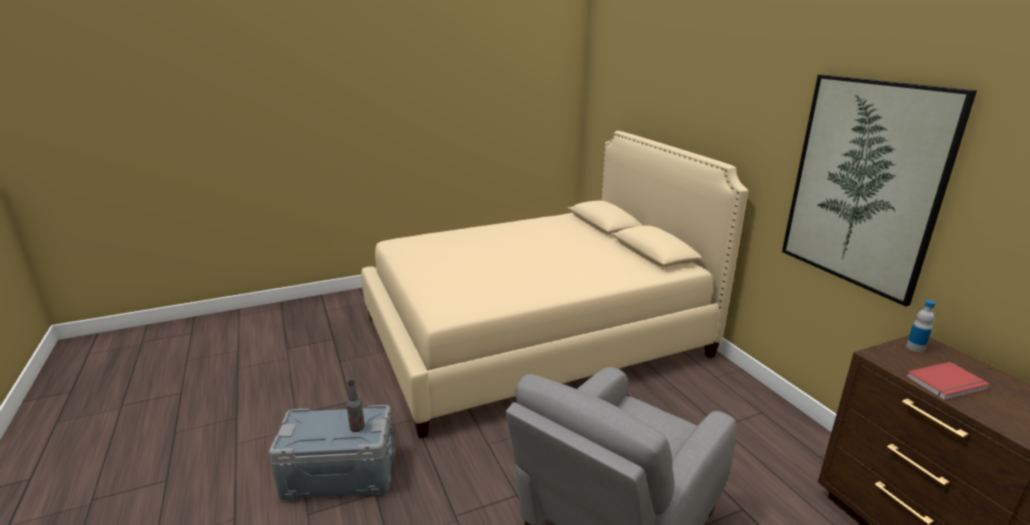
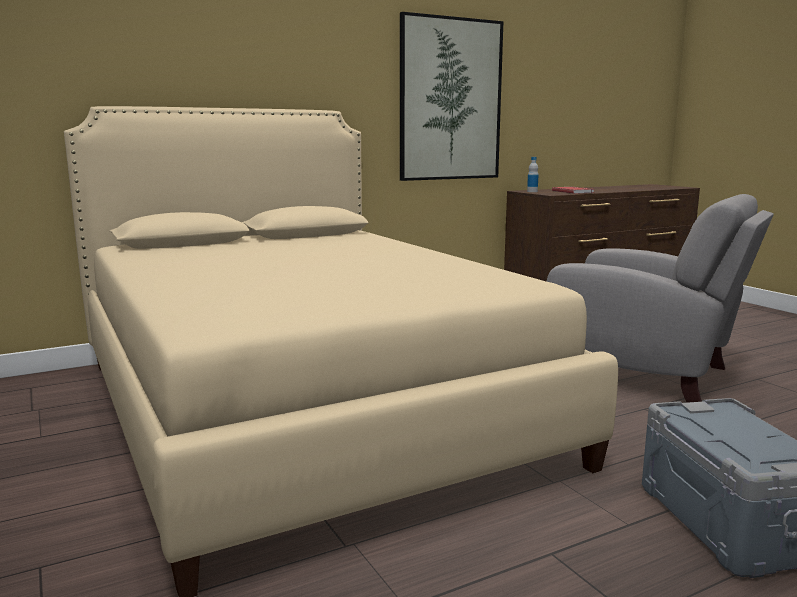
camera: 95 degrees left, 10 degrees down
(357, 428) = (718, 419): bottle -> none

